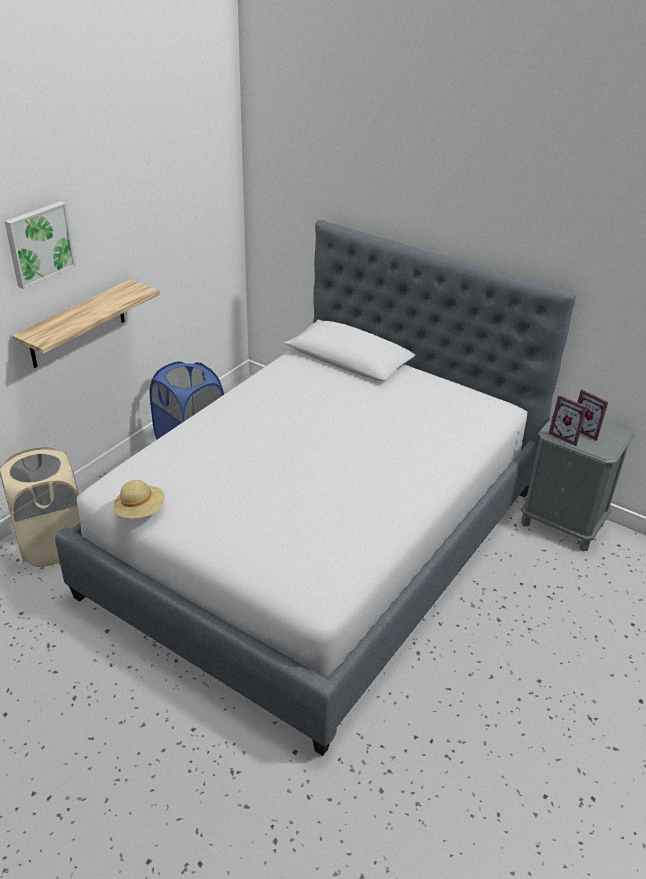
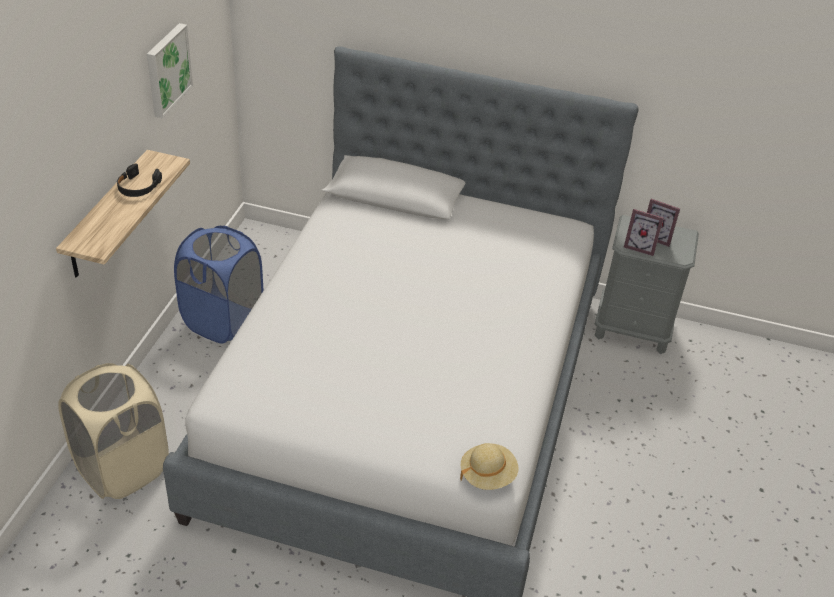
camera: 20 degrees left, 5 degrees up
(39, 243) = (72, 137): picture -> picture (167, 69)
(104, 303) = (138, 187): none -> black headphones
(140, 511) = (269, 420): beige hat -> beige hat (487, 475)

